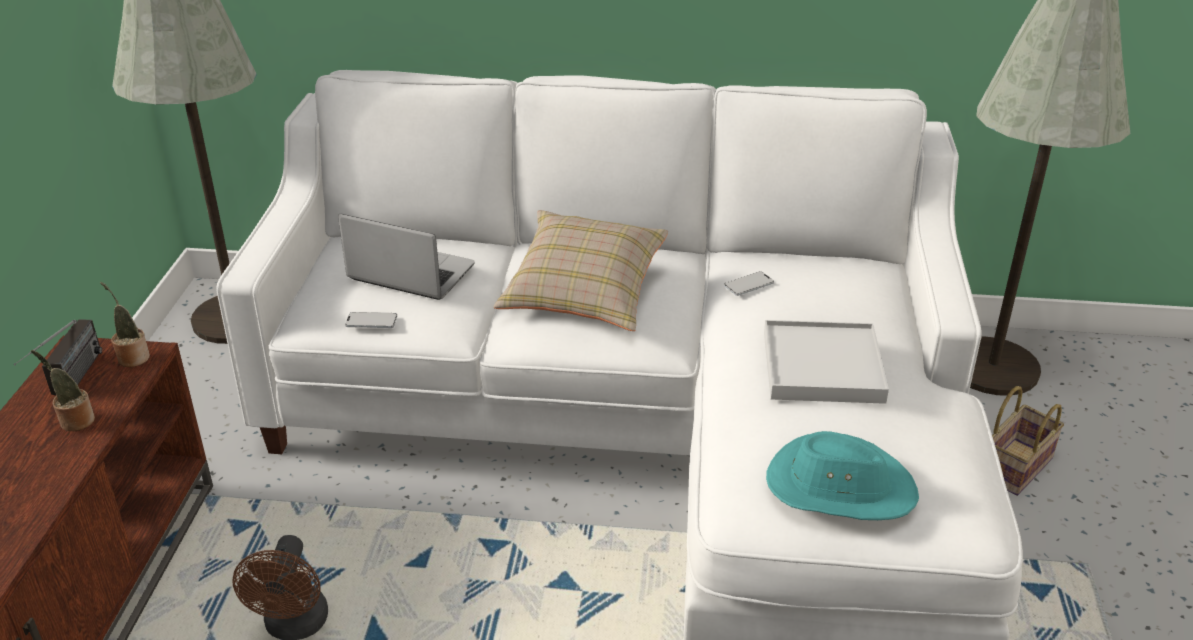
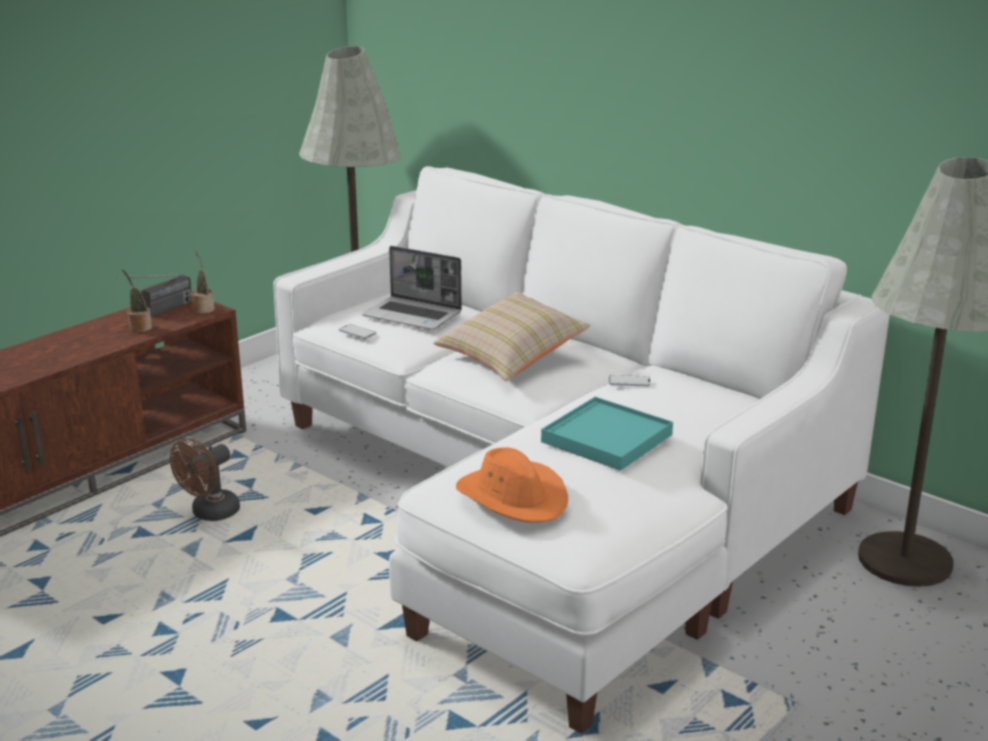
camera: 35 degrees right, 10 degrees down
(409, 274) = (414, 315): laptop -> laptop turned 150 degrees clockwise
(822, 367) = (606, 438): white tray -> turquoise tray
(839, 486) = (513, 497): turquoise hat -> orange hat
(1015, 466) = (829, 626): basket -> none

